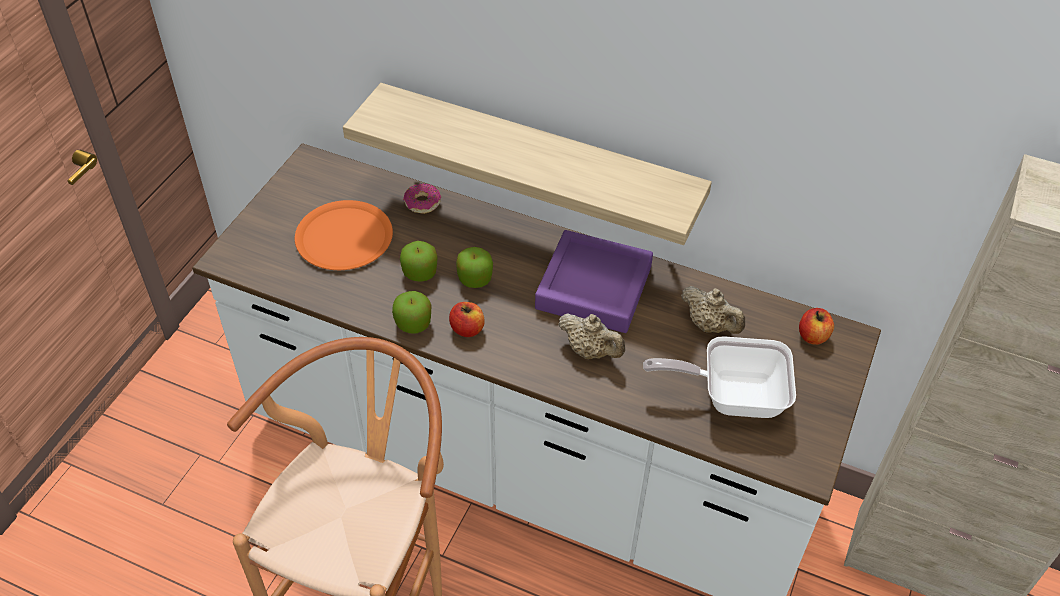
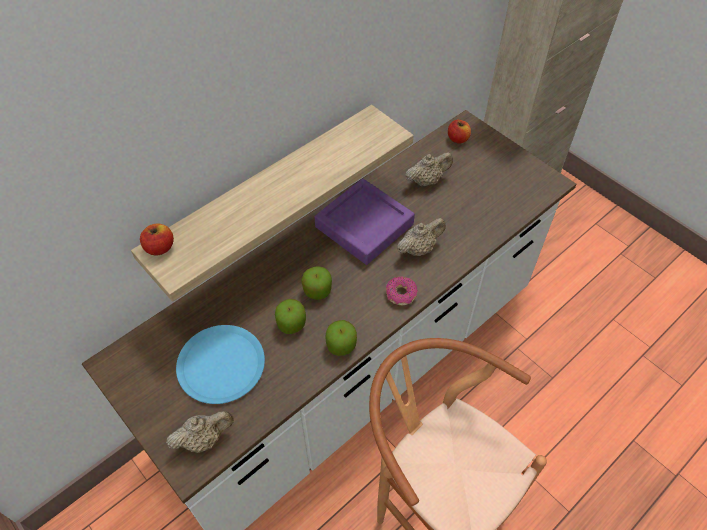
camera: 65 degrees left, 5 degrees up
(258, 257) = (204, 438): none -> beige teapot
(344, 237) = (221, 364): orange plate -> blue plate
(422, 203) = (217, 297): donut -> donut (400, 294)
(467, 329) = (364, 312): apple -> apple (160, 247)
(732, 396) = (486, 193): frying pan -> none

